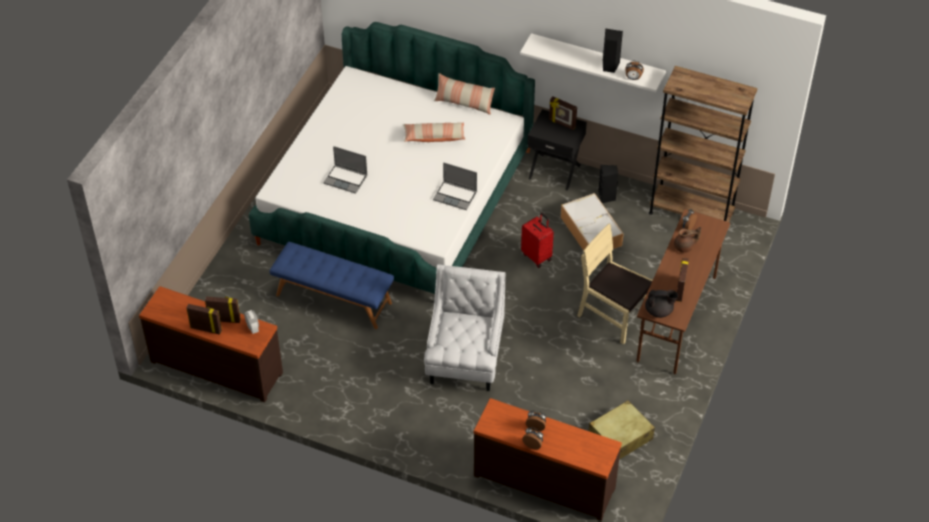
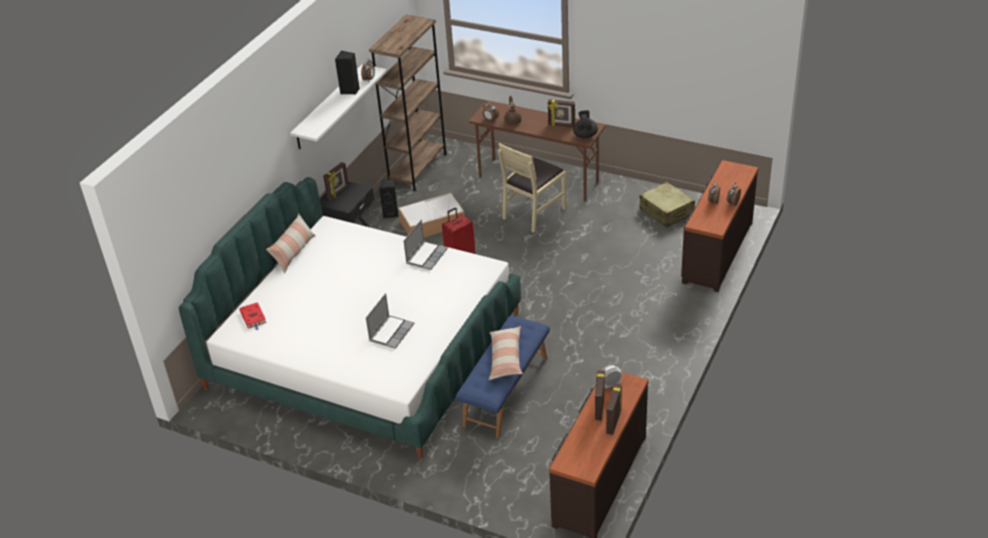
camera: 85 degrees left, 10 degrees down
(373, 89) = (253, 317): none -> red book
(434, 137) = (339, 272): pillow -> pillow (505, 358)
(465, 360) = (585, 298): white armchair -> none

